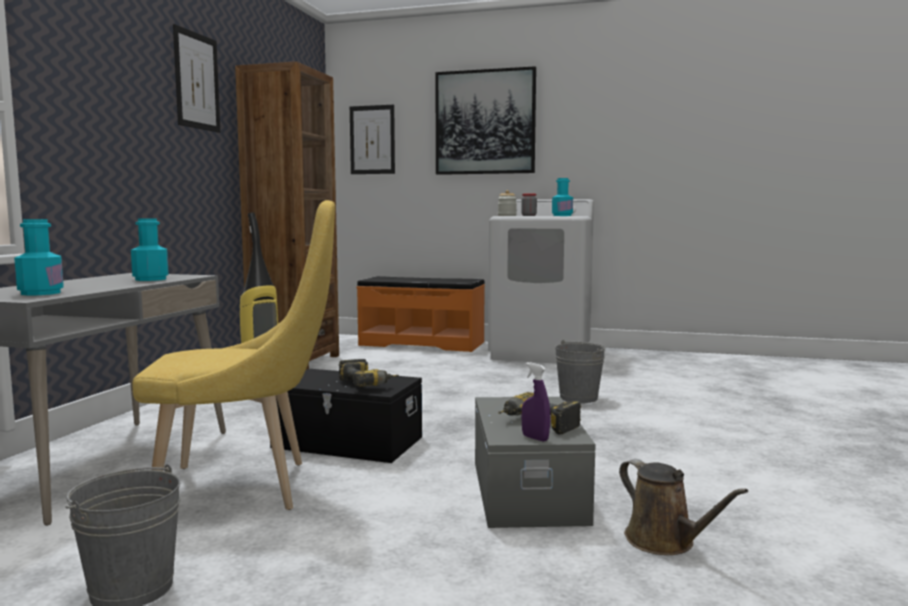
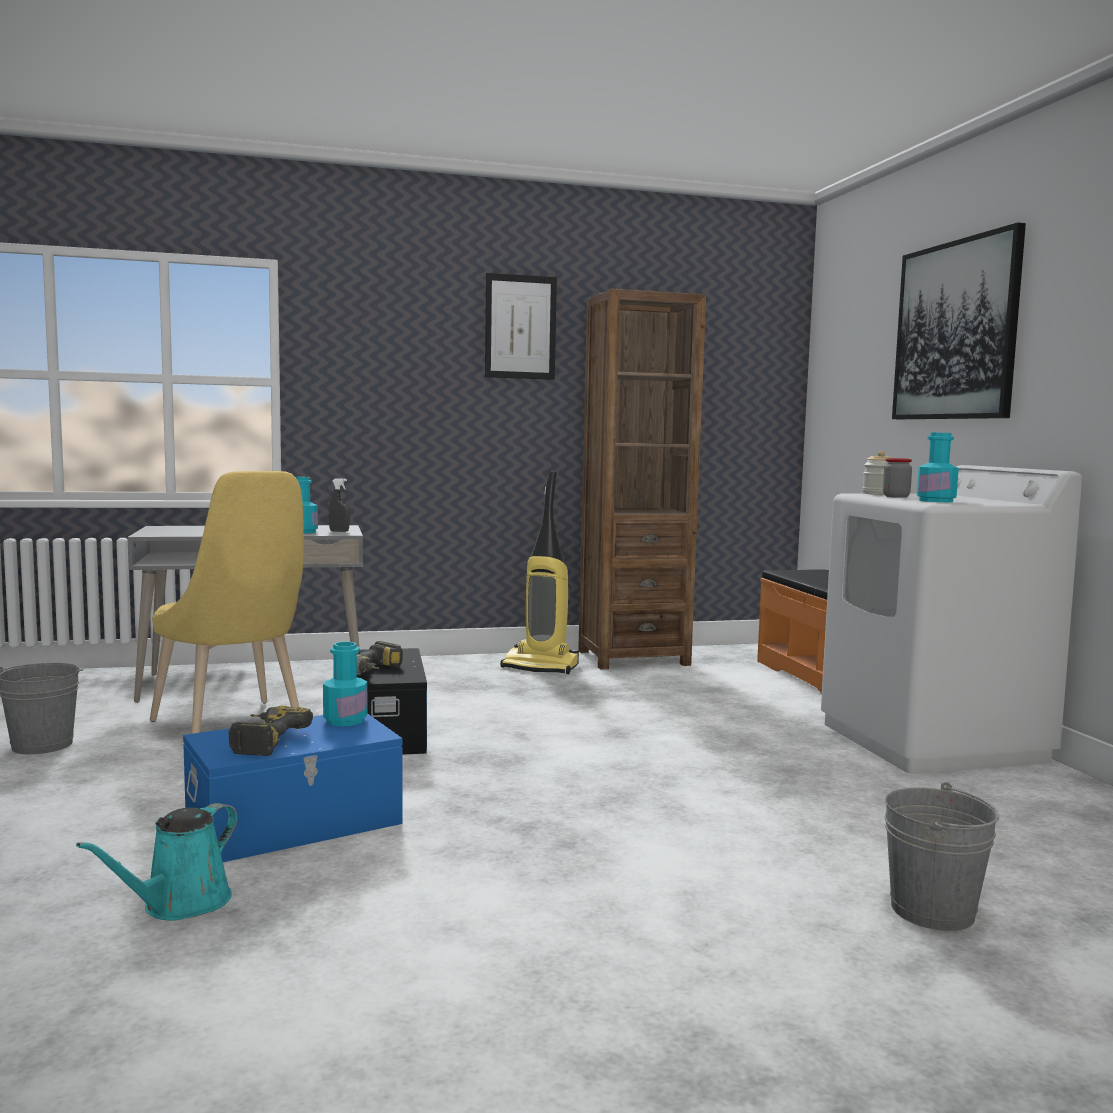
camera: 60 degrees right, 0 degrees up
(41, 293) = (182, 532): turquoise bottle -> turquoise bottle (345, 720)
(172, 276) = (339, 531): none -> grey spray bottle
(372, 140) = (842, 367): picture -> none
(529, 490) = (296, 823): grey storage box -> blue storage box
(535, 438) = (214, 746): purple spray bottle -> none
(578, 398) = (703, 798): grey bucket -> grey bucket (932, 910)
(664, 542) = (180, 905): brown watering can -> turquoise watering can

